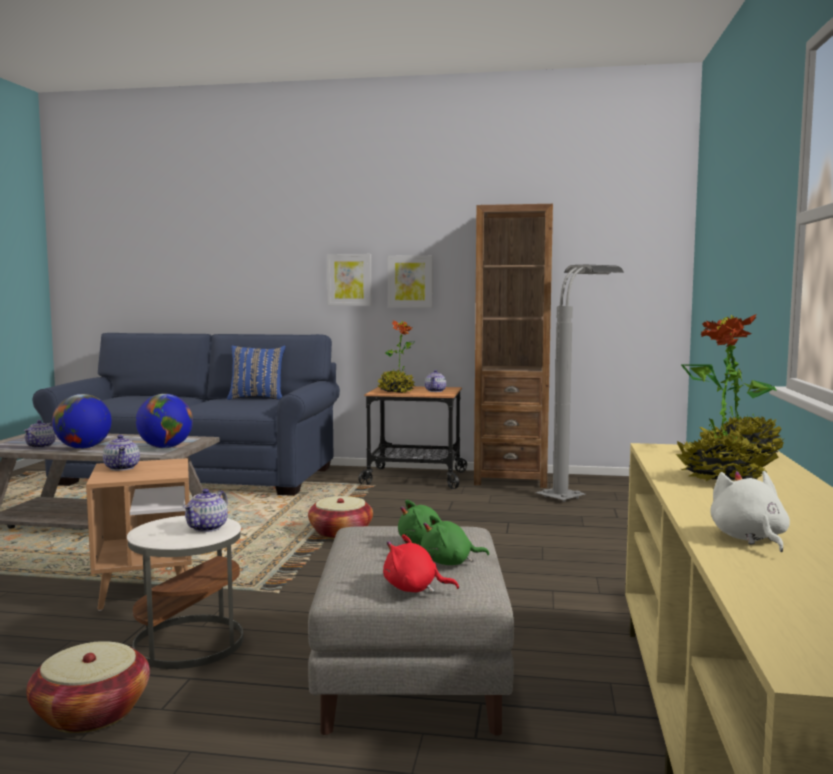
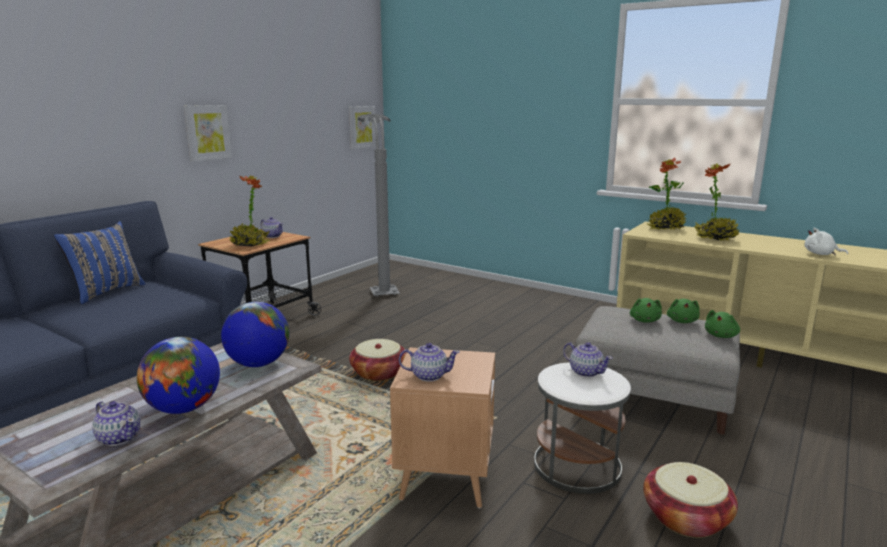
camera: 65 degrees left, 10 degrees up
(349, 280) = (146, 134): picture -> picture (361, 127)
(414, 589) = (721, 336): red plush toy -> green plush toy
(511, 479) = (319, 294): brown bookcase -> none

